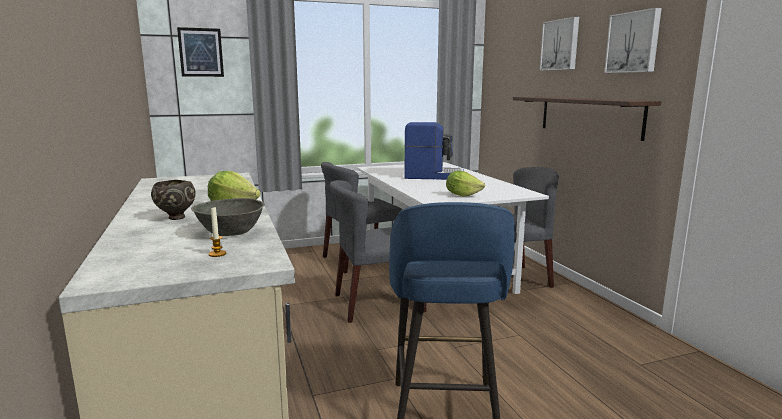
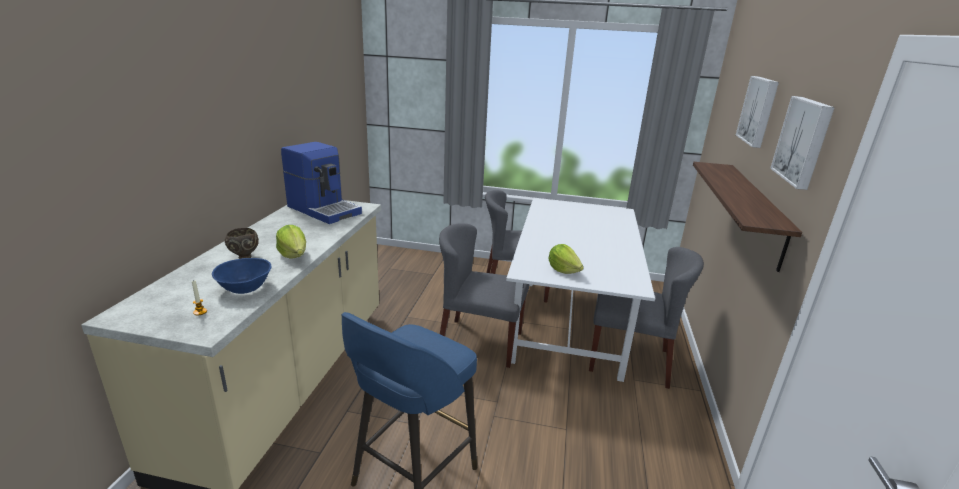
camera: 30 degrees right, 10 degrees up
(201, 52) = (408, 72): picture -> none
(232, 232) = (245, 288): grey bowl -> blue bowl
(433, 176) = (583, 231): coffee machine -> coffee machine (324, 209)

